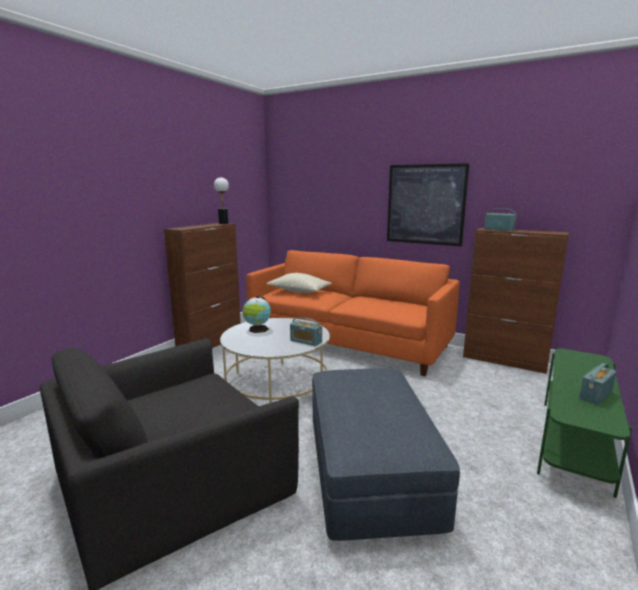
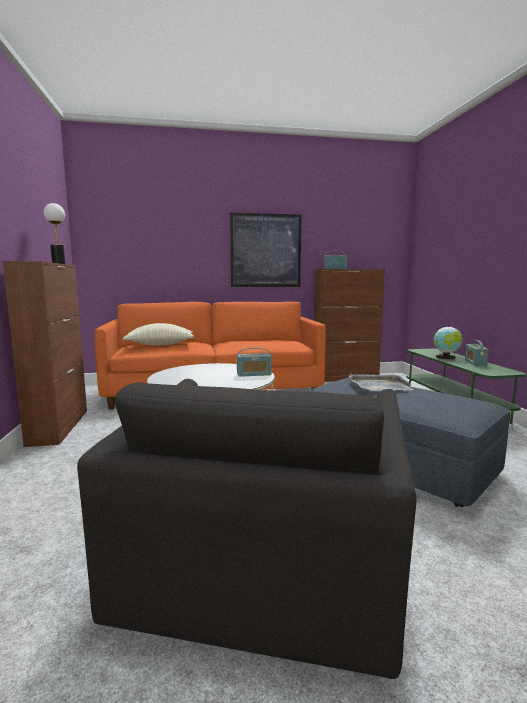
camera: 40 degrees left, 5 degrees down
(257, 329) = (183, 376): globe -> globe (446, 357)
(374, 388) = (378, 386): none -> grey tray

